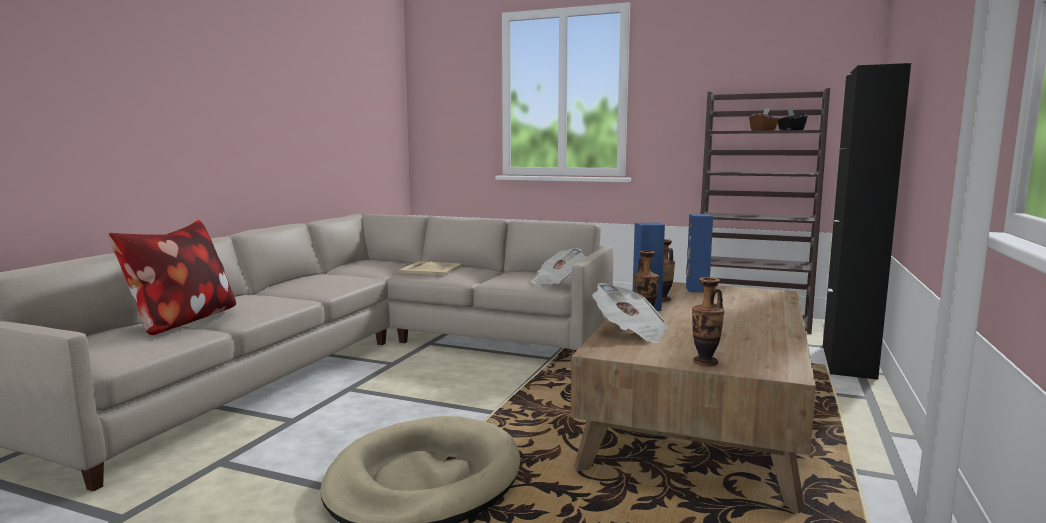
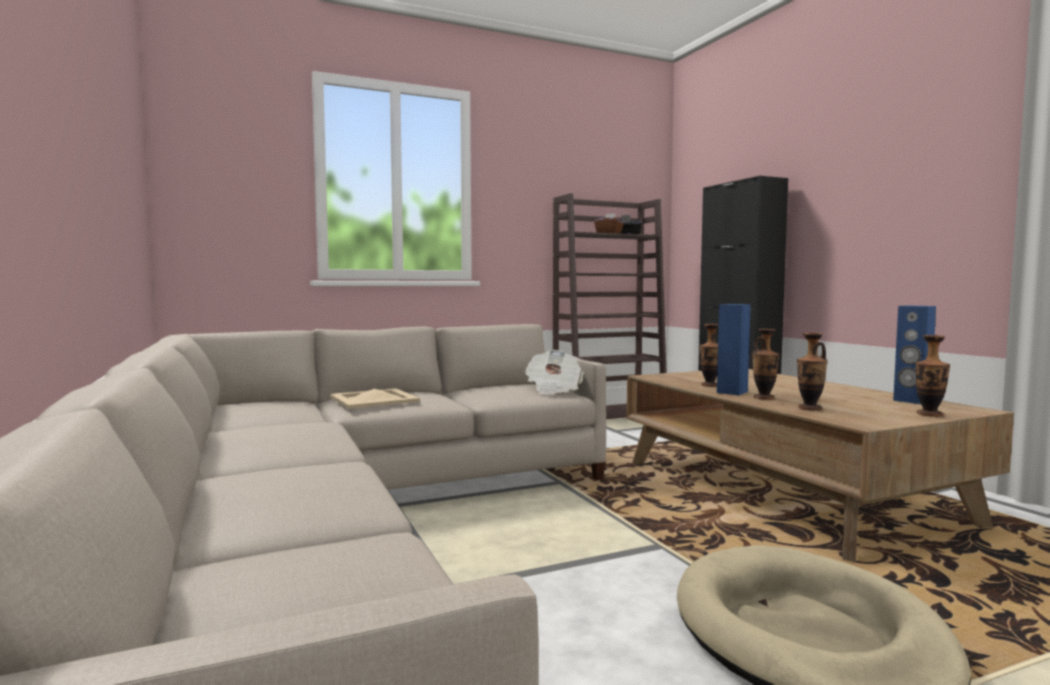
camera: 45 degrees left, 5 degrees down
(182, 323) = (297, 541): pillow -> none
(631, 332) = (810, 408): newspaper -> vase
(696, 290) = (694, 376): blue speaker -> blue speaker (912, 401)

